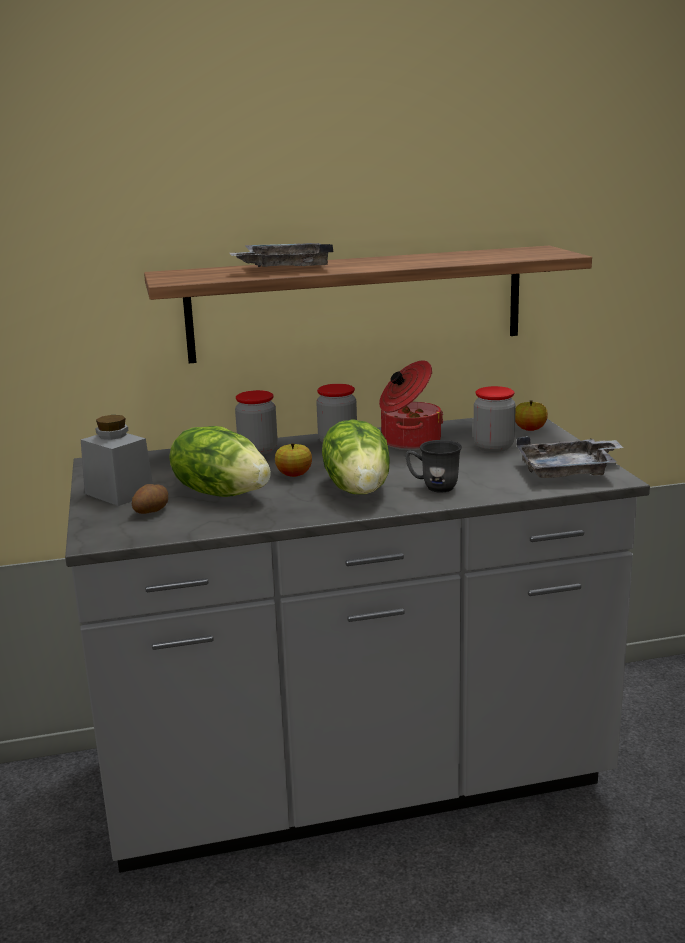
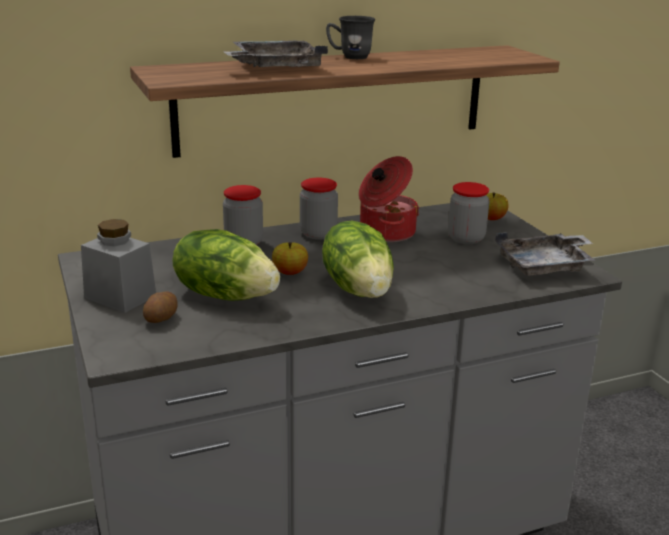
camera: 10 degrees left, 5 degrees up
(433, 487) = (428, 285): grey mug -> grey mug (349, 56)

